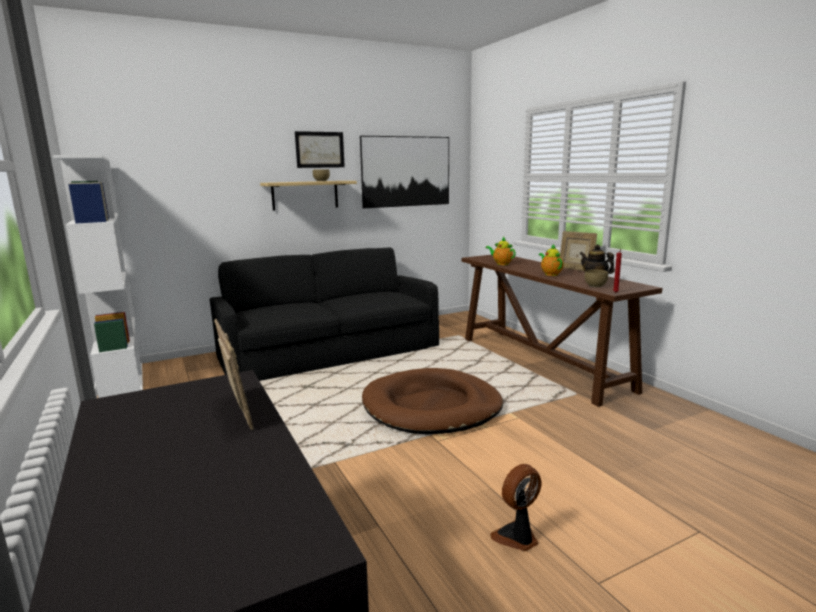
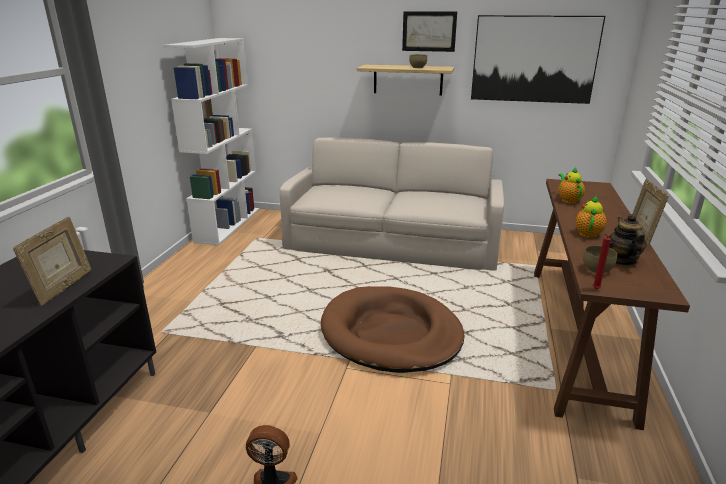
camera: 40 degrees right, 10 degrees up
(329, 349) = (393, 240): black sofa -> beige sofa

